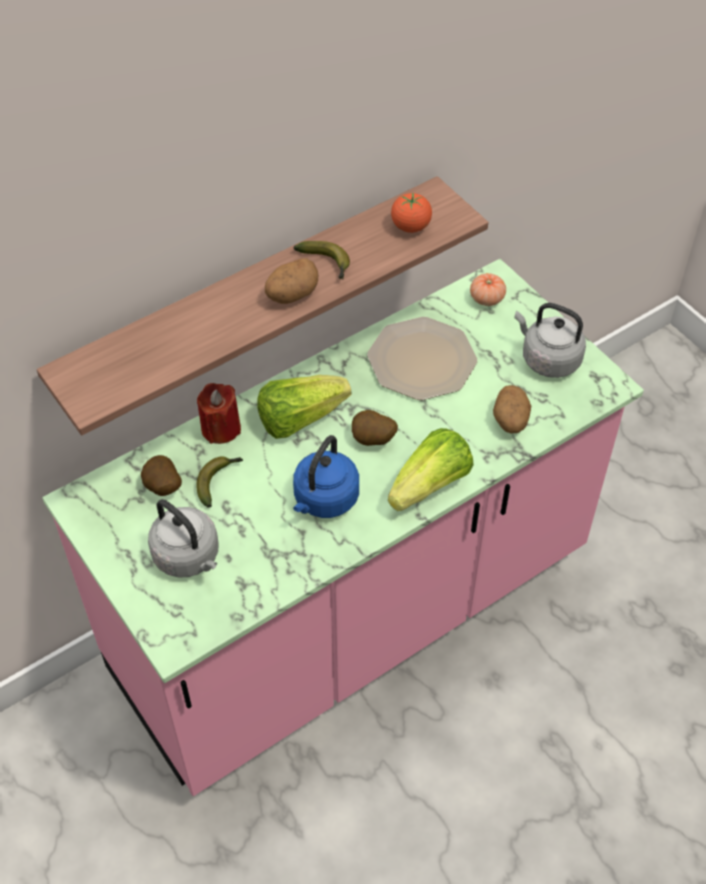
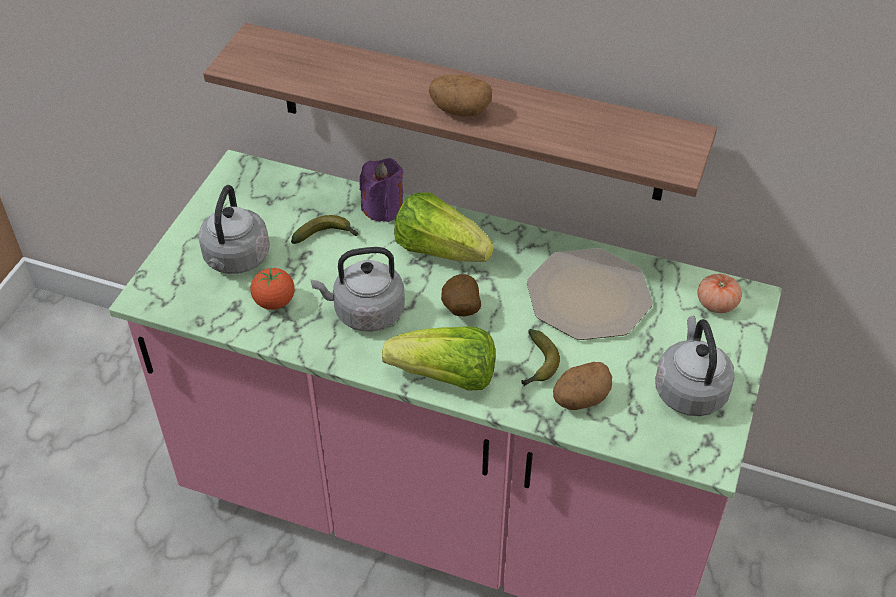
camera: 55 degrees right, 5 degrees down
(162, 488) = (291, 208): potato -> none
(221, 428) = (383, 208): red candle -> purple candle
(324, 500) = (365, 312): blue kettle -> grey kettle
(327, 264) = (519, 113): banana -> banana (537, 365)
(410, 226) = (627, 140): tomato -> tomato (274, 302)

